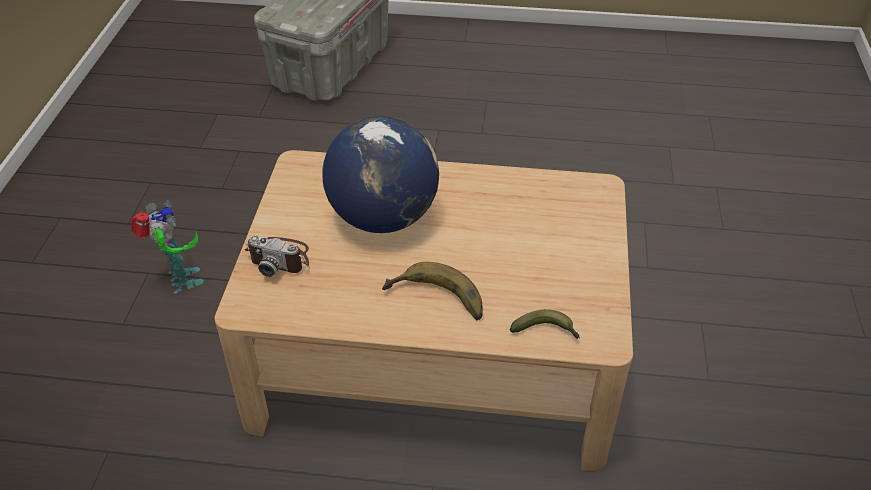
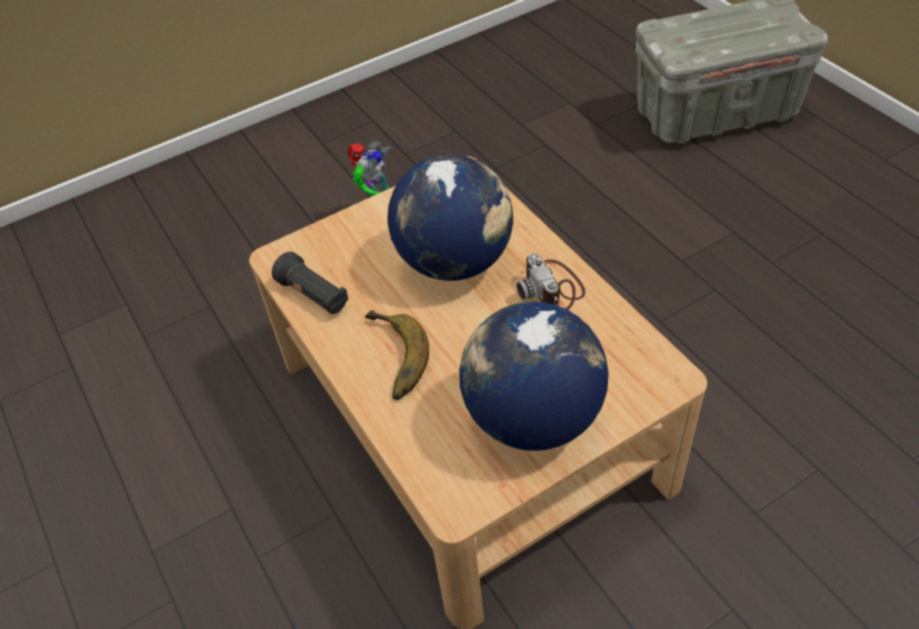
camera: 55 degrees right, 5 degrees up
(280, 257) = (347, 238): camera -> camera (552, 288)
(317, 309) = (314, 296): none -> black flashlight
(546, 331) = (428, 456): banana -> none
(567, 263) = (532, 417): none -> globe

